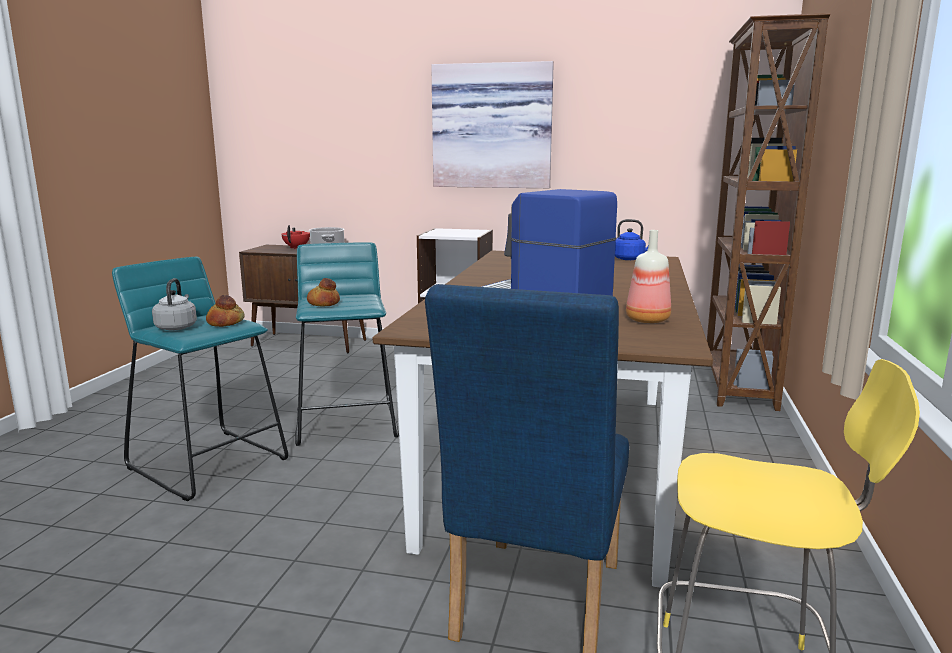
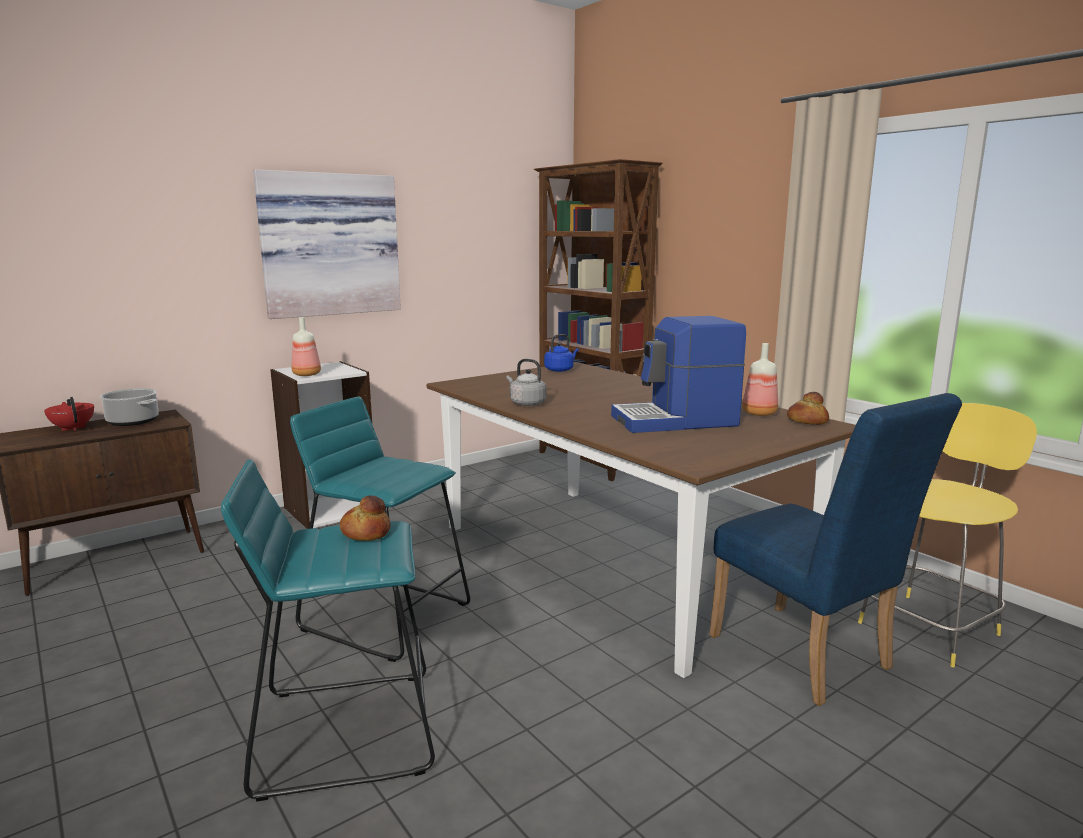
camera: 50 degrees left, 0 degrees up
(177, 327) = (332, 558): grey kettle -> grey kettle (526, 403)
(324, 303) = (381, 479): bread -> bread (806, 421)
(438, 233) = (307, 374): none -> bottle

